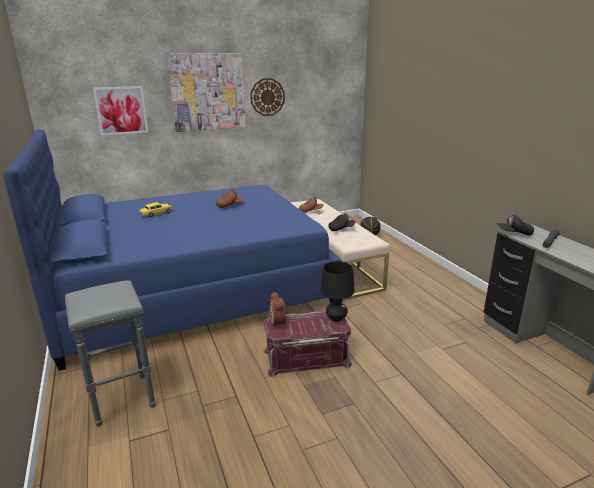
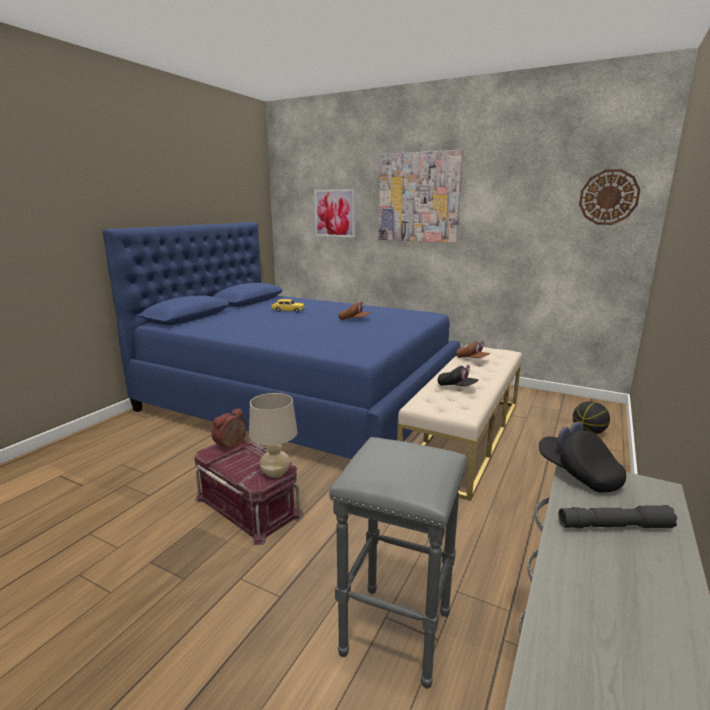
camera: 50 degrees right, 5 degrees down
(120, 398) = (113, 447): grey stool -> grey stool (394, 629)
(267, 97) = (492, 207): wall clock -> wall clock (608, 197)
(336, 318) = (275, 473): black table lamp -> beige table lamp

